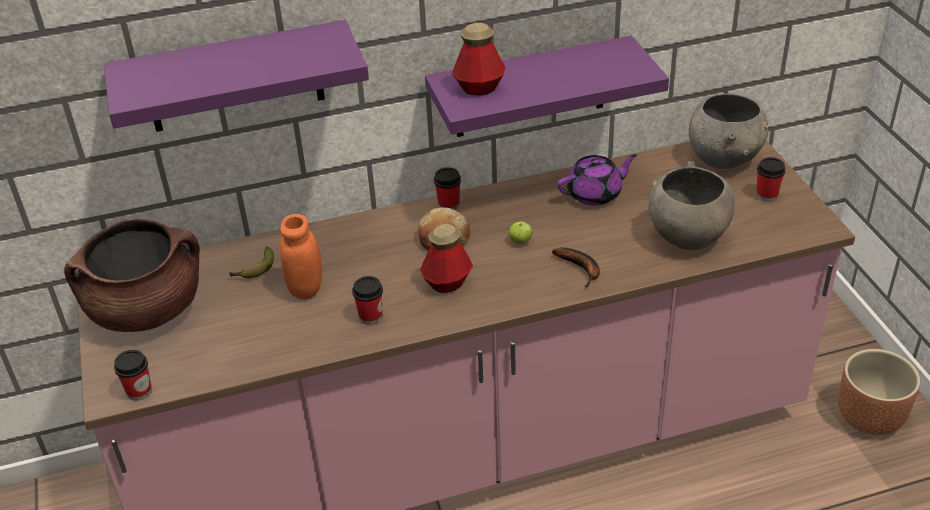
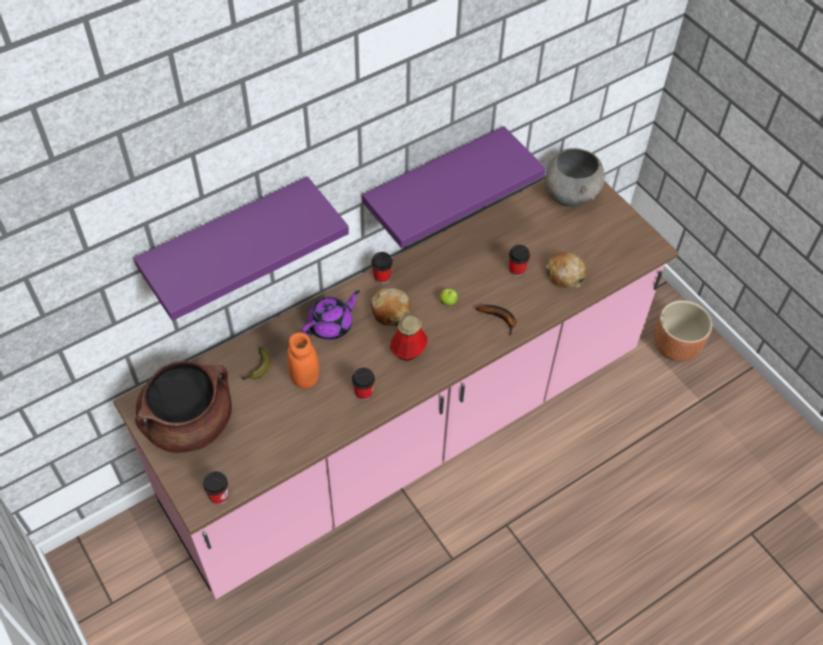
camera: 20 degrees left, 15 degrees up
(479, 88) = (409, 202): bottle -> none
(595, 194) = (487, 246): purple teapot -> purple teapot (331, 325)
(687, 236) = (565, 274): grey bowl -> bread
(766, 195) = (610, 225): cup -> cup (516, 270)

